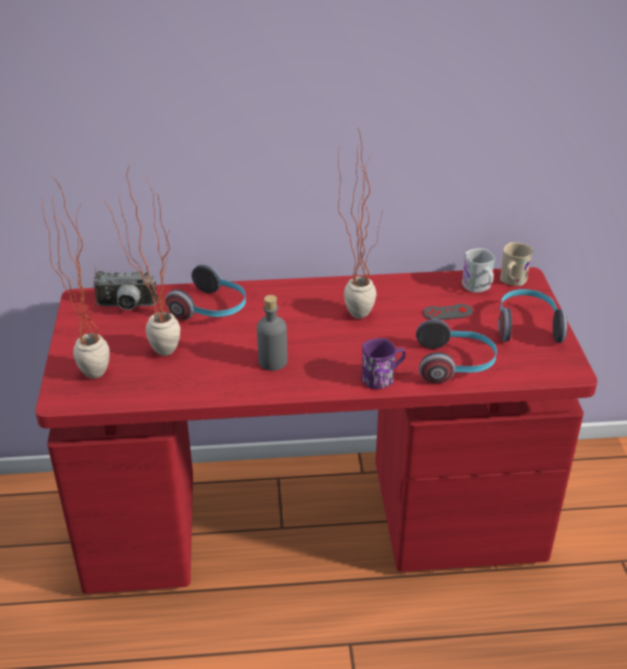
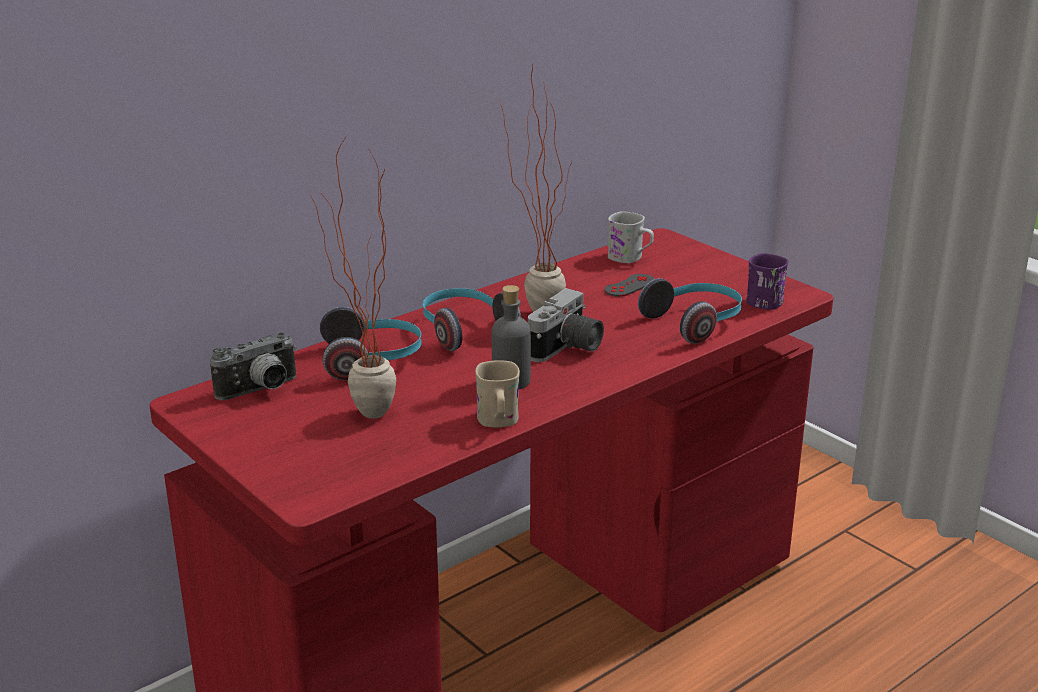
camera: 35 degrees left, 10 degrees down
(93, 367) = (304, 458): potted plant -> none
(339, 350) = (567, 349): none -> camera
(383, 378) = (643, 356): purple mug -> purple mug (767, 300)
(511, 281) = (653, 244): beige mug -> beige mug (498, 422)
(527, 326) = (717, 274): headphones -> headphones (464, 331)

